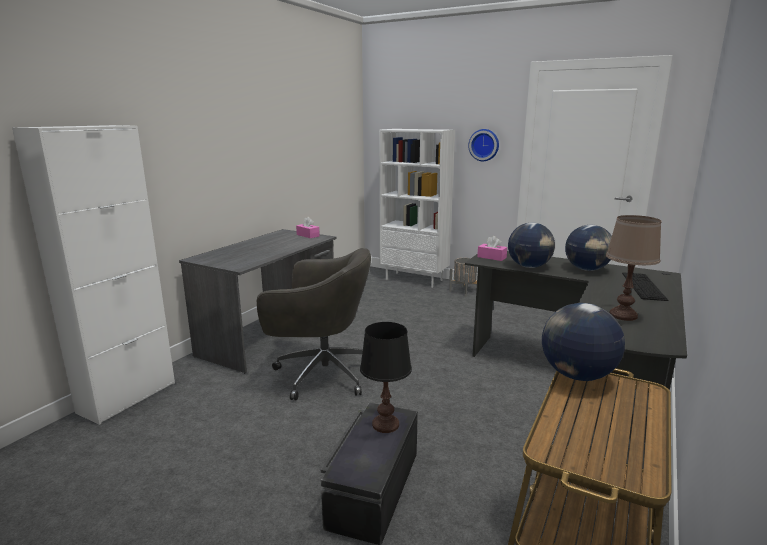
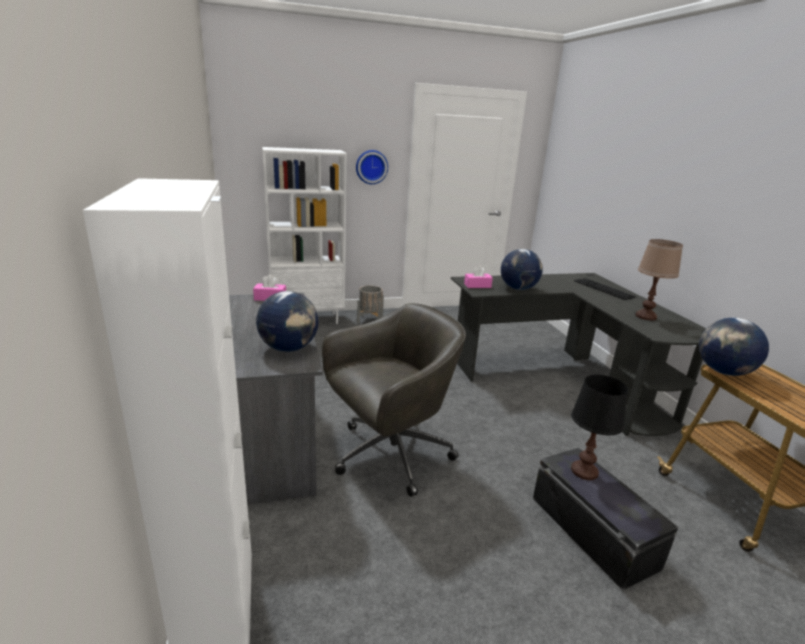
camera: 45 degrees left, 5 degrees up
(587, 269) = (551, 282): globe -> globe (289, 348)

